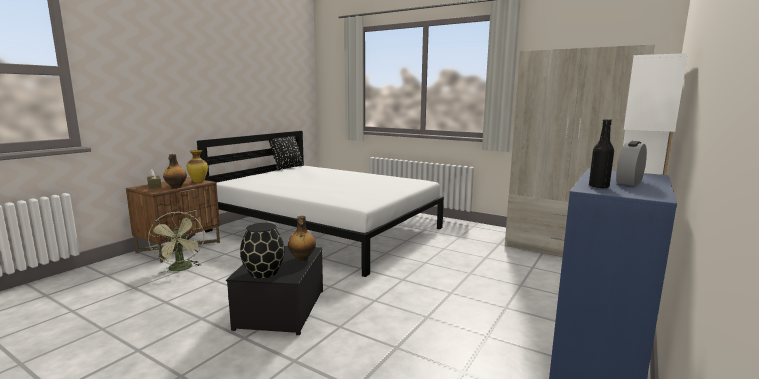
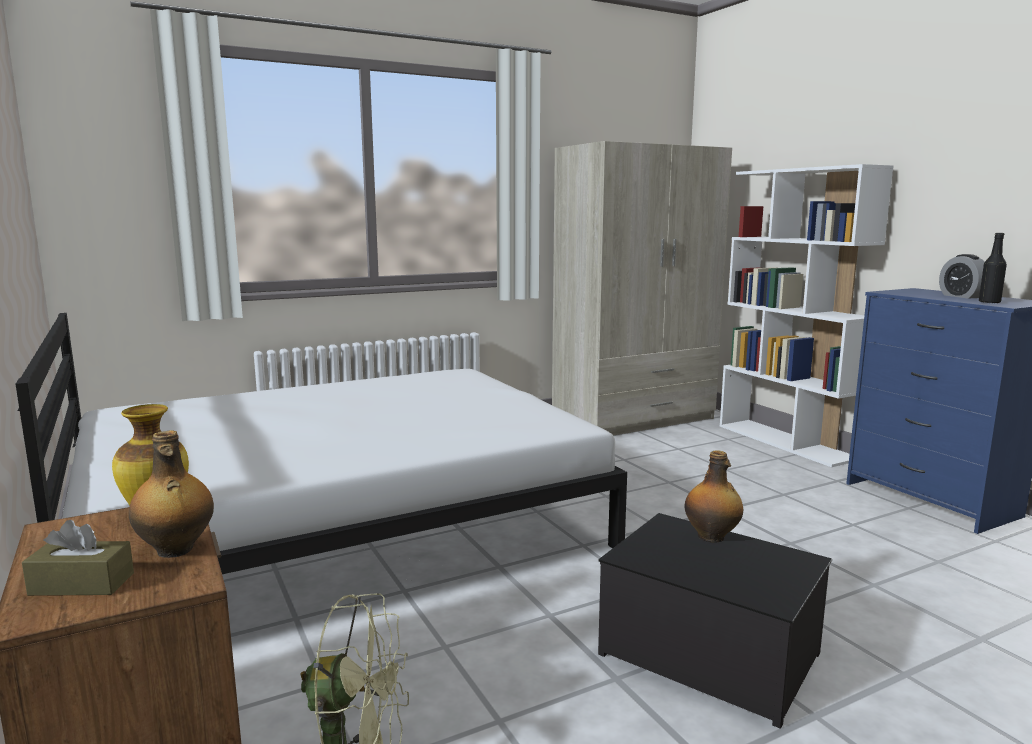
camera: 60 degrees left, 0 degrees up
(264, 272) = (769, 578): black vase -> none
(287, 167) = (88, 423): black pillow -> none

